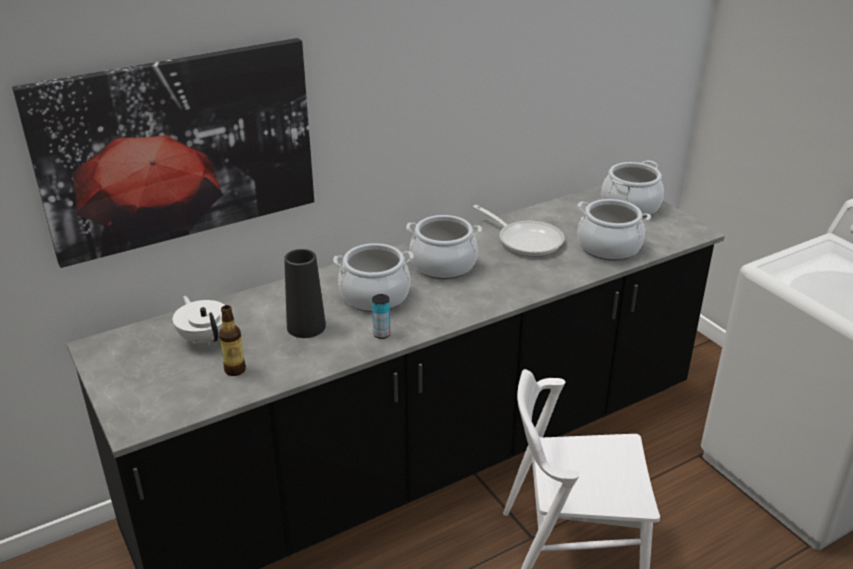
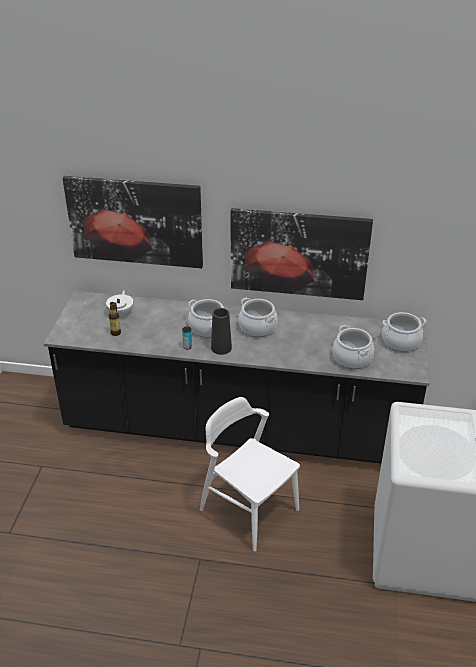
camera: 40 degrees right, 5 degrees up
(306, 326) = (163, 328): black vase -> black vase (221, 348)
(459, 123) = (299, 253): none -> picture
(526, 240) = (315, 334): frying pan -> none

